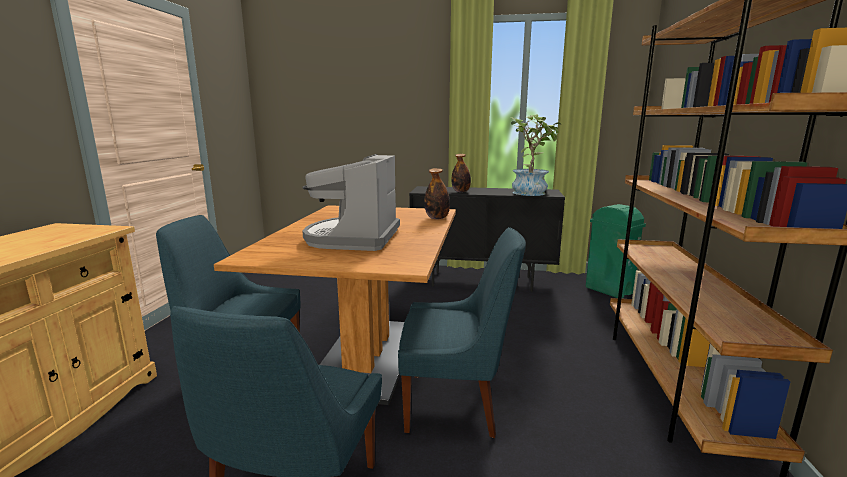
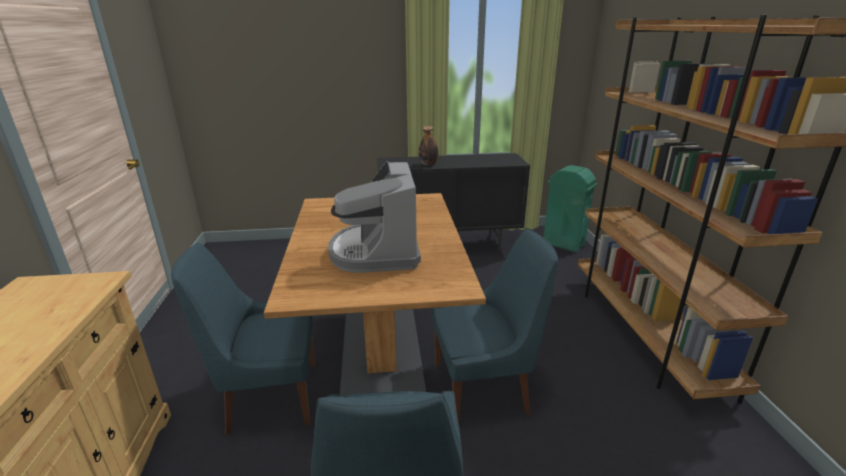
camera: 15 degrees left, 10 degrees up
(437, 218) = (434, 210): bottle -> none
(531, 192) = (495, 160): potted plant -> none

